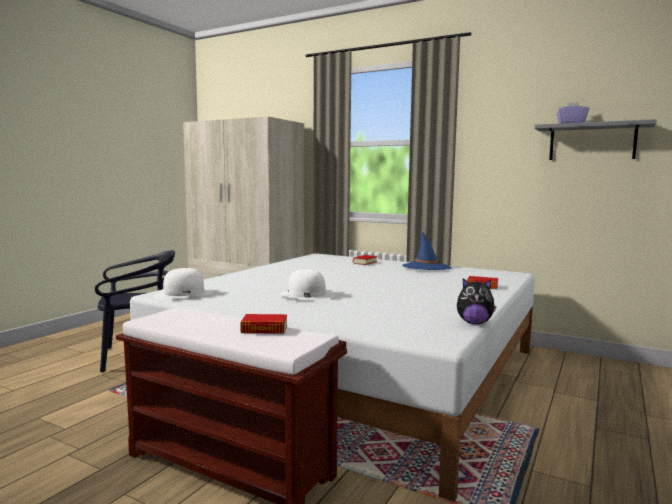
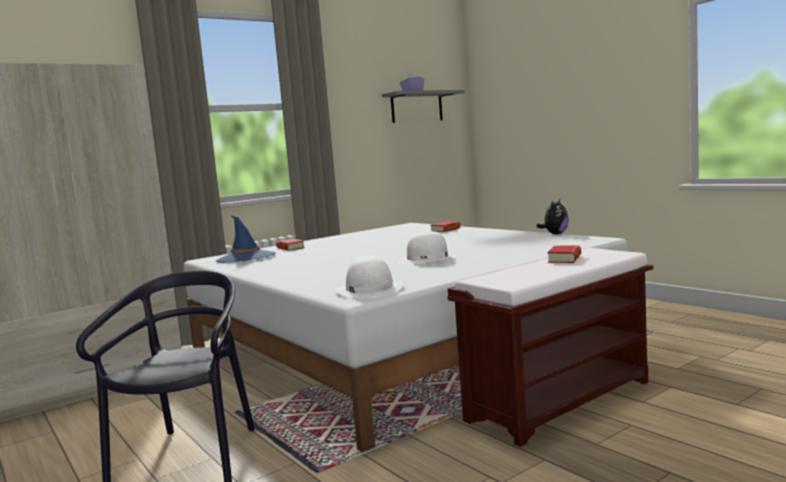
camera: 65 degrees left, 0 degrees up
(426, 267) = (348, 236): blue hat -> blue hat (246, 258)

